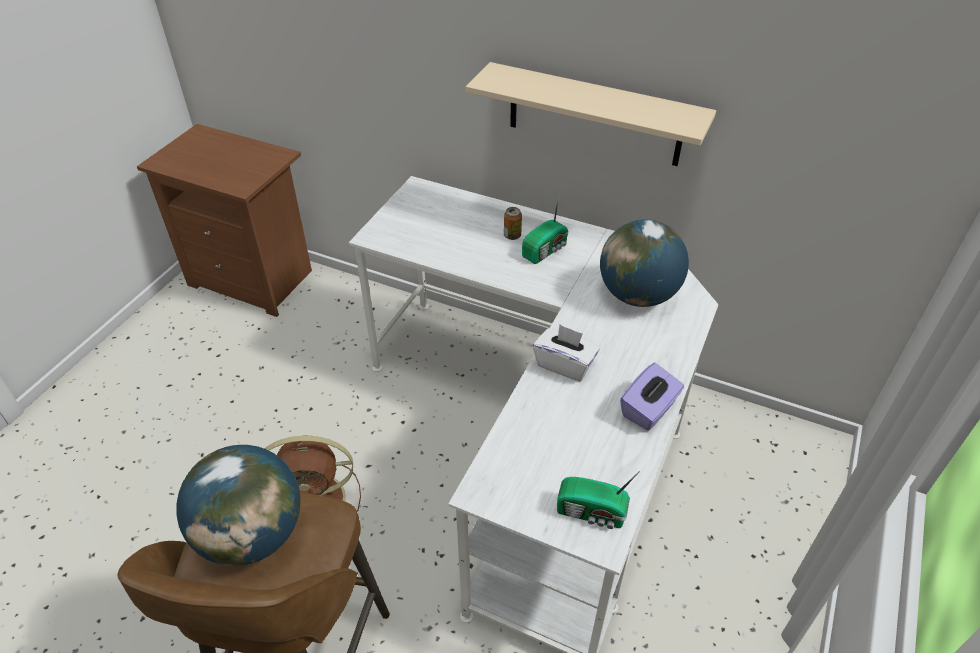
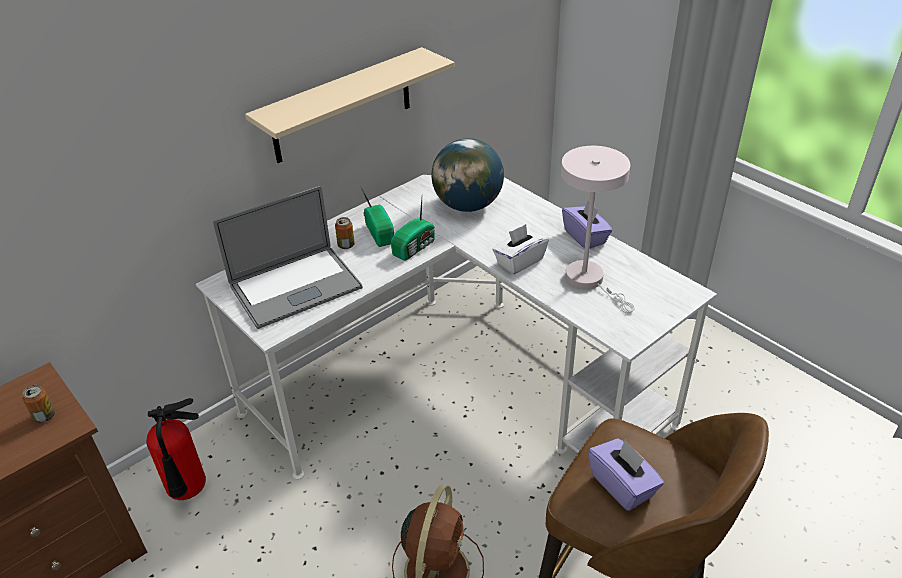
camera: 65 degrees left, 5 degrees down
(248, 173) = (45, 416): none -> can
(251, 534) = (622, 485): globe -> purple tissue box
(335, 313) = (189, 492): none -> fire extinguisher
(436, 228) = (295, 287): none -> laptop
(566, 434) = (589, 281): none -> white table lamp
(593, 513) = (665, 290): radio -> radio (415, 247)

